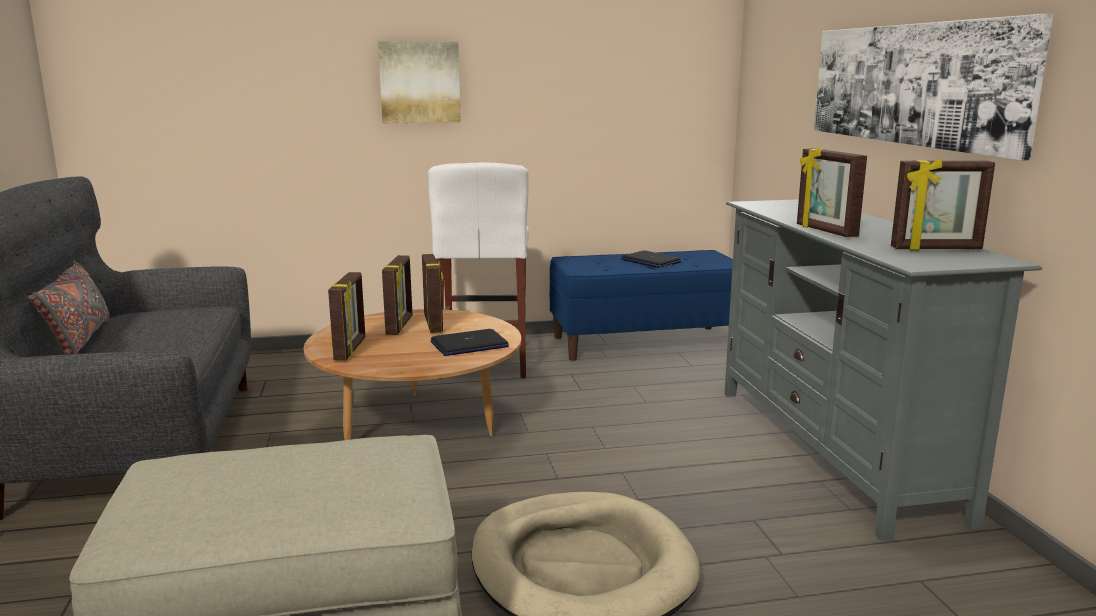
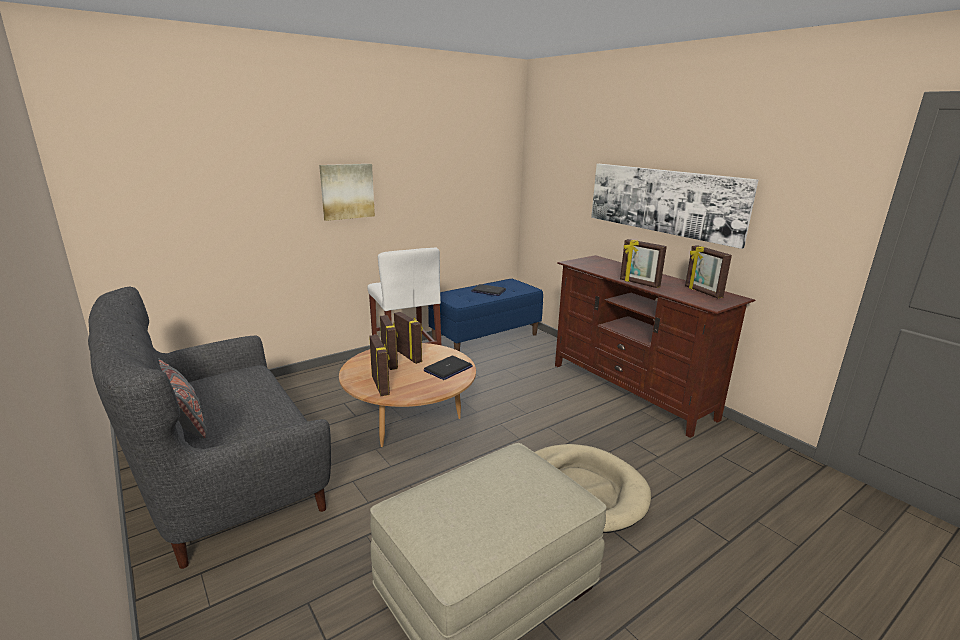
camera: 25 degrees left, 5 degrees up
(833, 450) = (631, 390): grey tv stand -> brown tv stand
(936, 249) = (702, 292): picture frame -> picture frame turned 90 degrees clockwise

